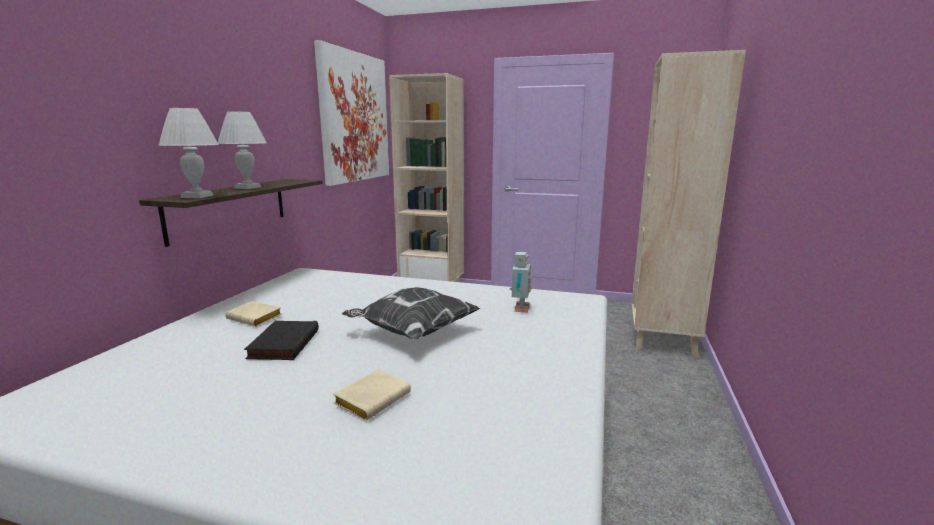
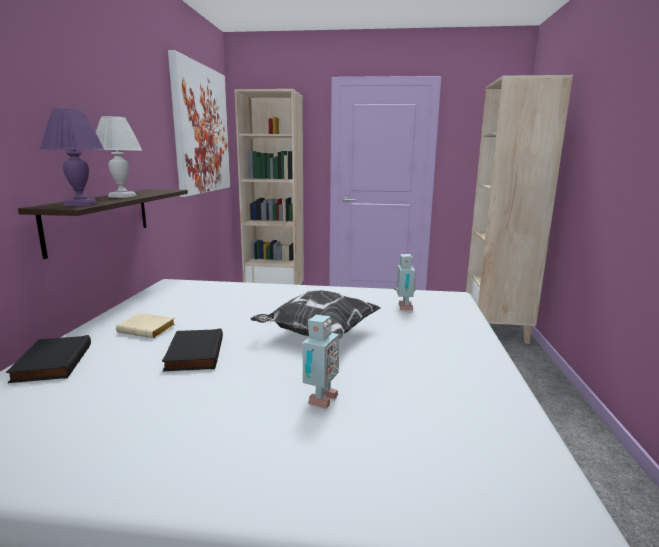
camera: 10 degrees left, 0 degrees up
(156, 343) = (51, 362): none -> black book
(197, 196) = (81, 204): white table lamp -> purple table lamp
(373, 398) = (320, 400): beige book -> toy robot

